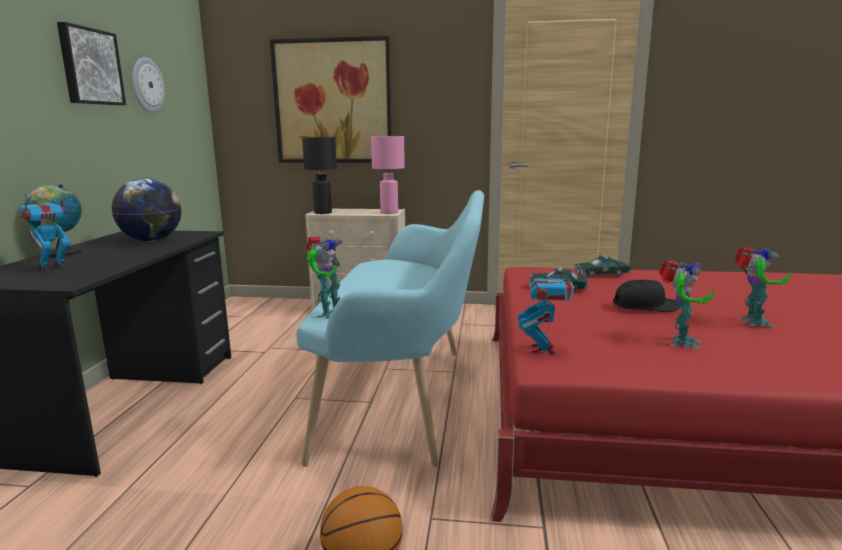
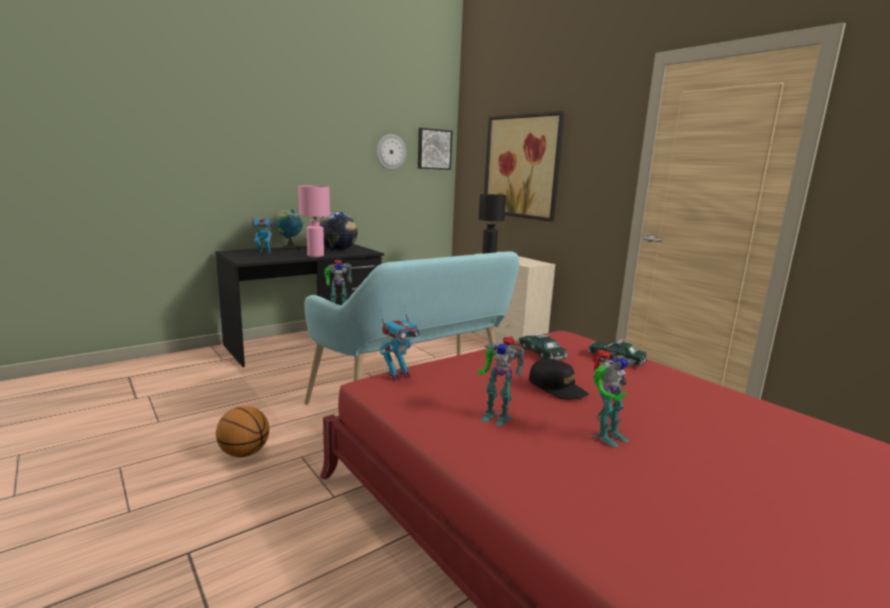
camera: 45 degrees right, 0 degrees up
(90, 66) = (342, 142): picture -> picture (433, 149)
(389, 212) = (530, 264): pink table lamp -> pink table lamp (316, 256)
(680, 342) = (496, 415): toy robot -> toy robot turned 45 degrees clockwise

